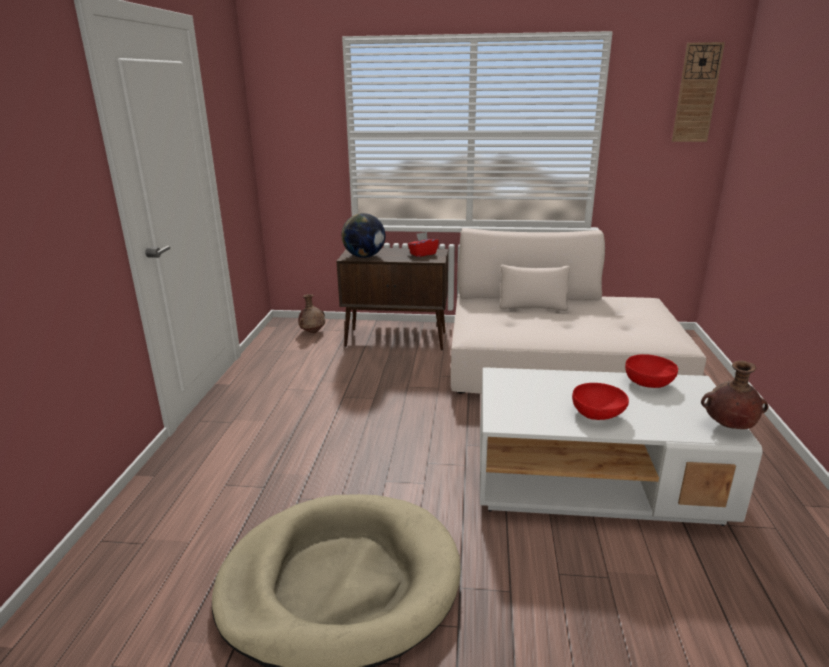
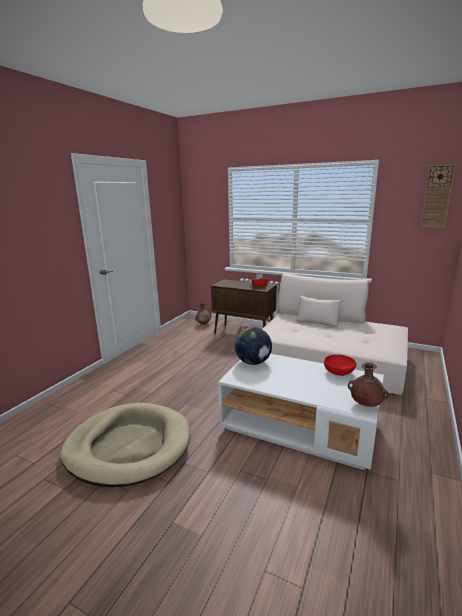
camera: 20 degrees right, 5 degrees down
(364, 256) = (227, 284): globe -> globe (253, 362)
(598, 415) = (290, 384): red bowl -> none

